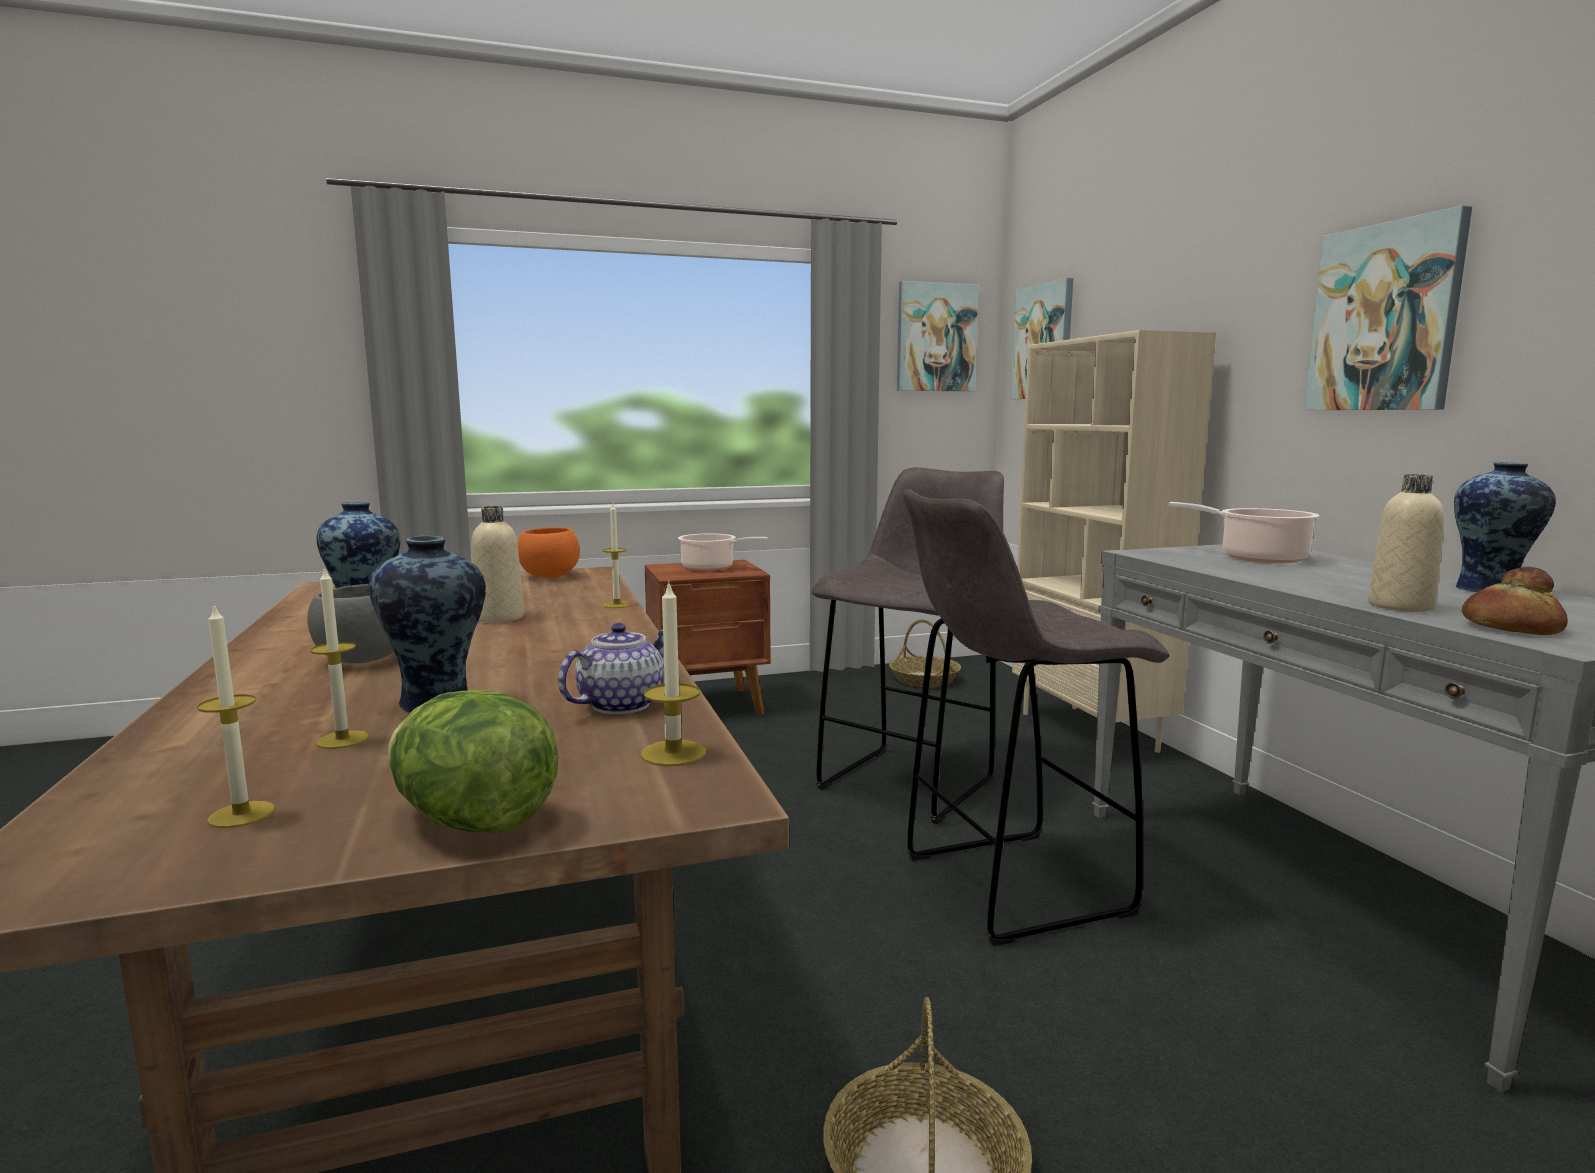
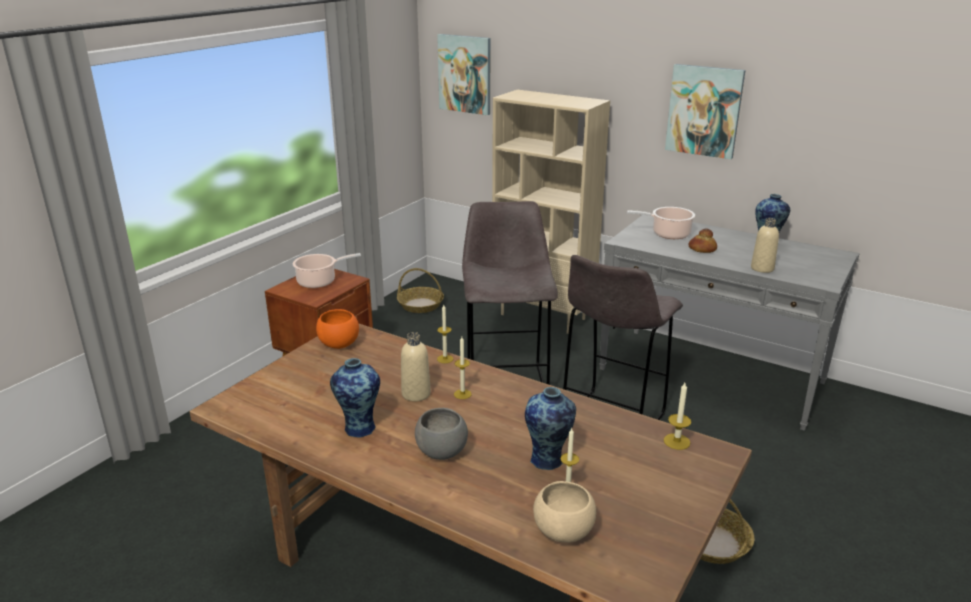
camera: 40 degrees left, 15 degrees up
(199, 771) = (563, 533): none -> beige bowl
(241, 814) = (627, 535): candle -> candle (462, 394)
(474, 821) = (691, 497): lettuce -> none
(619, 705) = (609, 427): teapot -> none
(936, 338) = (388, 70): picture -> none
(1510, 628) = (803, 276): bread -> bread (702, 249)

